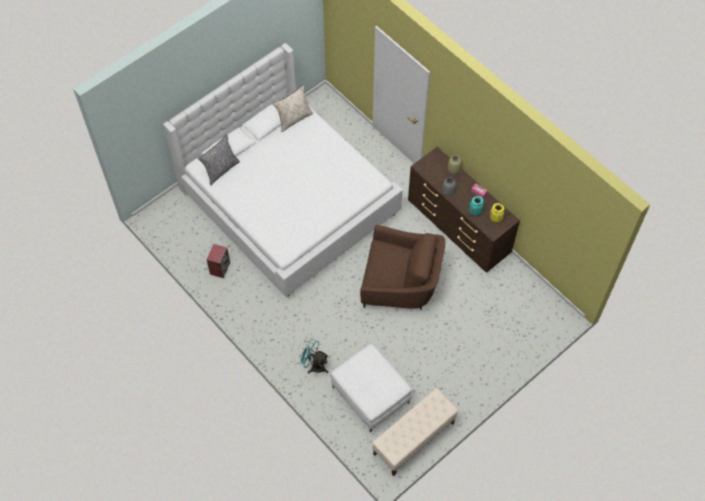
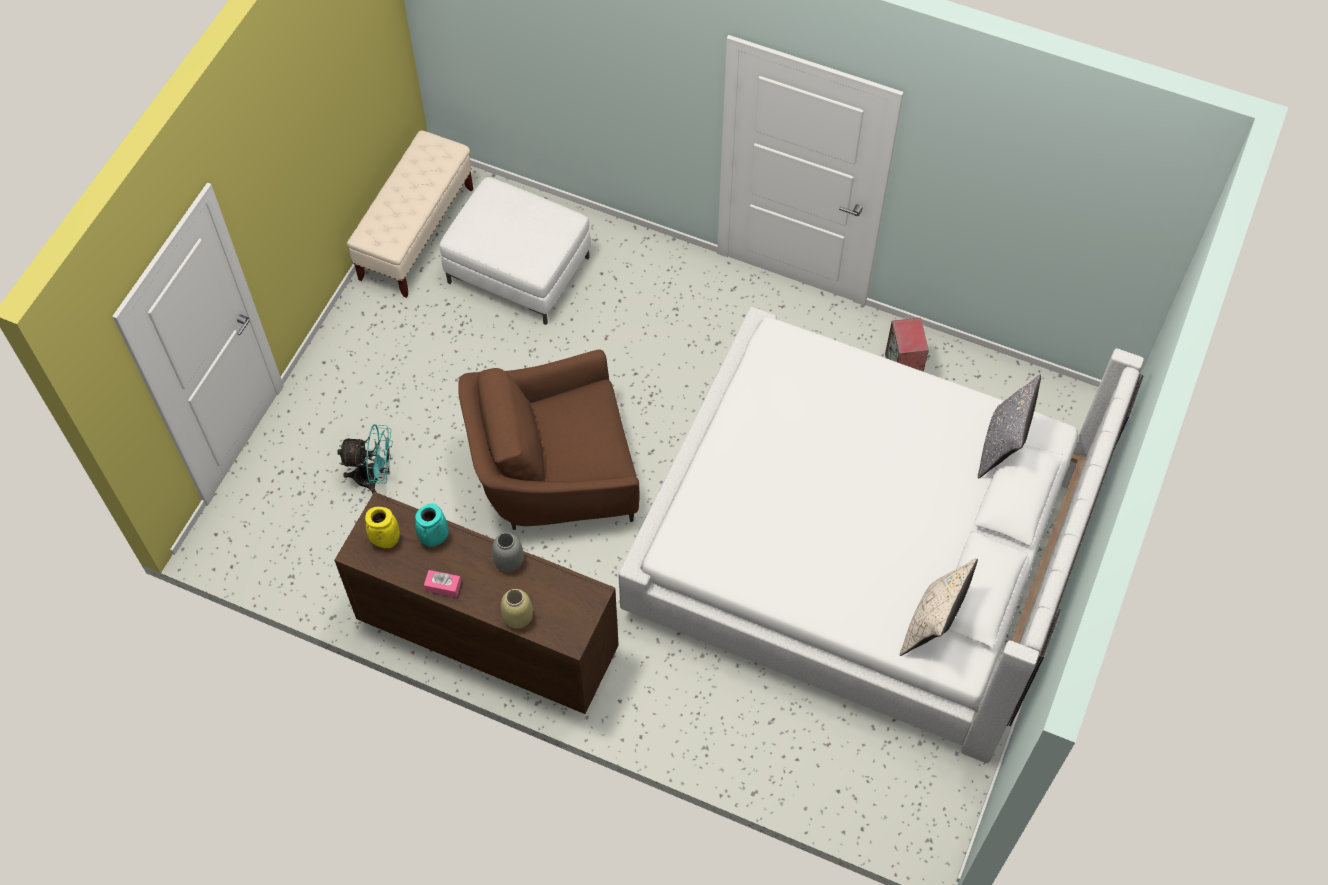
camera: 155 degrees right, 0 degrees up
(314, 365) = (637, 277): turquoise fan -> turquoise fan (374, 477)

